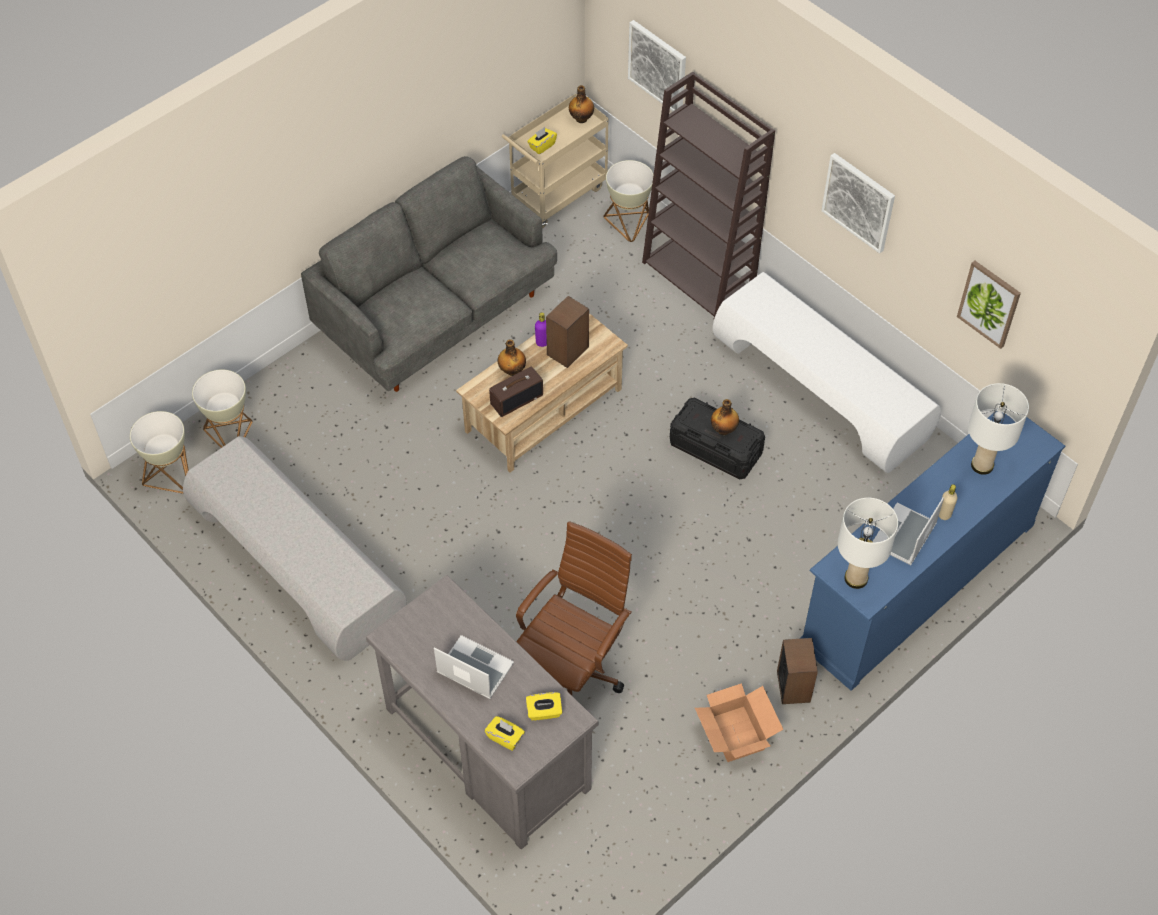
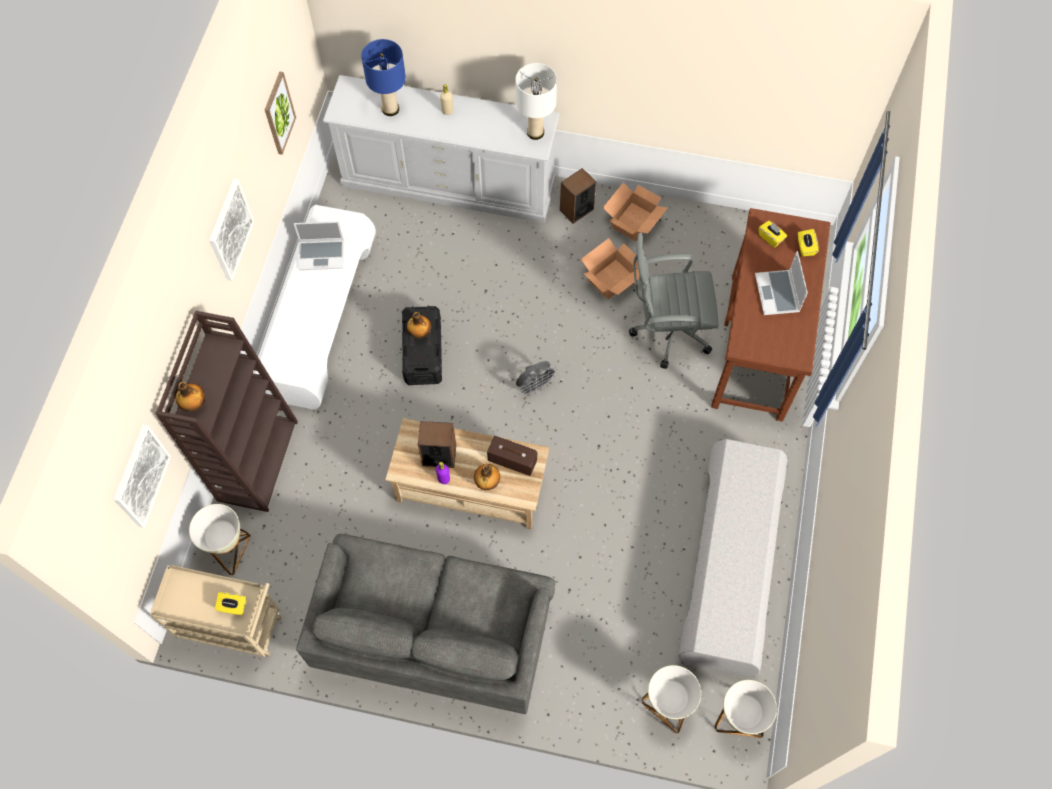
camera: 125 degrees left, 10 degrees up
(486, 749) = (758, 346): grey desk -> brown desk
(571, 673) = (667, 332): brown office chair -> grey office chair
(581, 118) = (175, 596): bottle -> bottle (194, 404)
(604, 517) = (535, 386): none -> grey fan
(675, 663) = (612, 279): none -> cardboard box
(904, 536) = (482, 123): laptop -> laptop (322, 254)
(917, 584) = (449, 183): blue cabinet -> white cabinet
(981, 465) = (390, 109): white table lamp -> blue table lamp

